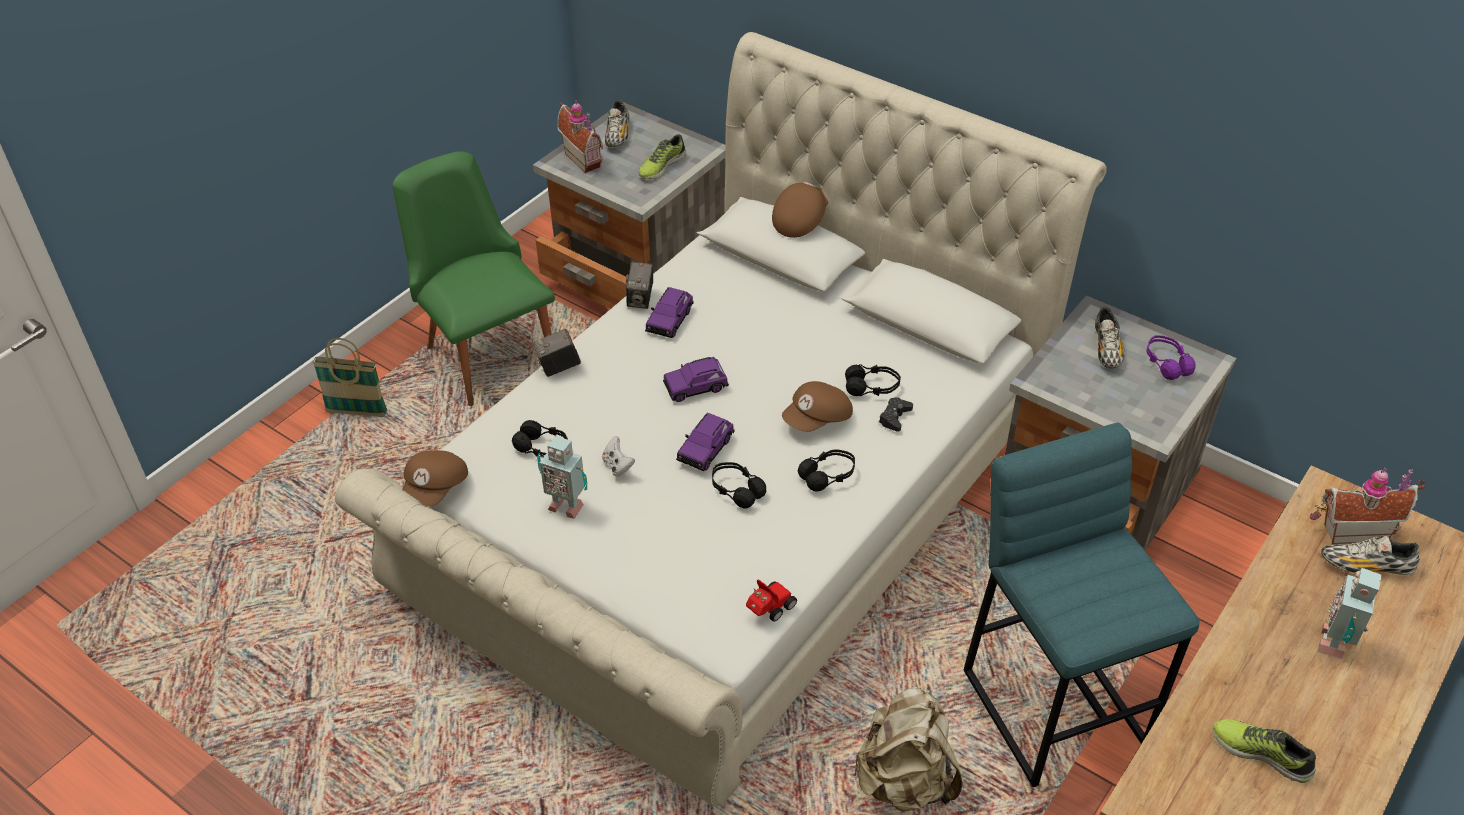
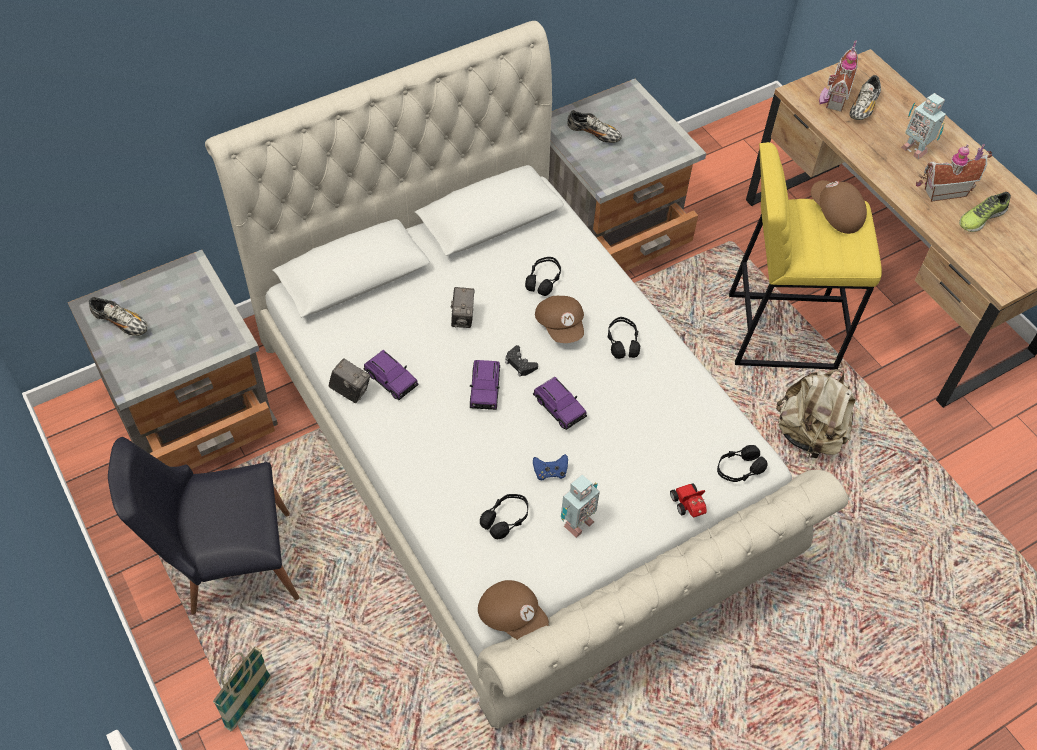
camera: 70 degrees left, 10 degrees up
(486, 349) = (227, 564): green chair -> black chair
(558, 367) = (405, 479): camera -> camera (462, 318)
(585, 158) = (140, 360): toy house -> toy house (942, 190)
(617, 465) = (550, 472): white game controller -> blue game controller
(661, 166) = (195, 307): shoe -> none
(736, 490) = (612, 404): black headphones -> black headphones (739, 469)
(768, 609) = (735, 427): toy car -> toy car (688, 507)
(800, 219) = (350, 238): brown cap -> brown cap (835, 214)
(894, 417) = (582, 280): black game controller -> black game controller (520, 364)
(1051, 703) = (778, 331): turquoise stool -> yellow stool
(1166, 364) = (623, 112): purple headphones -> none

